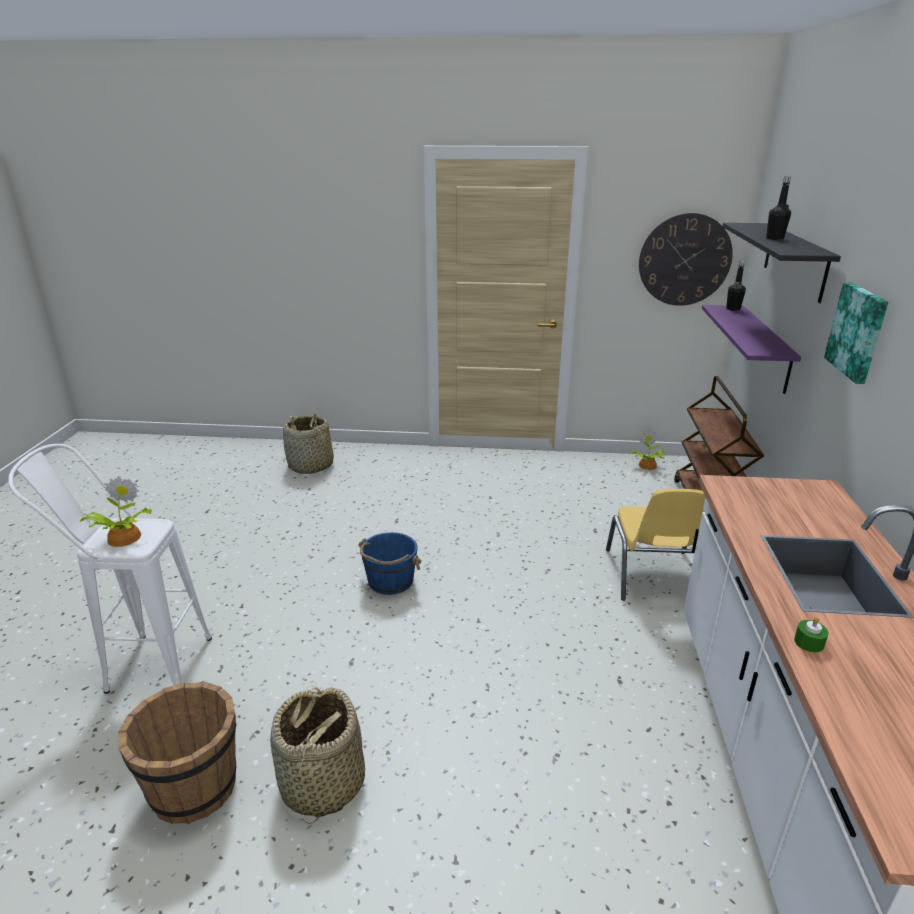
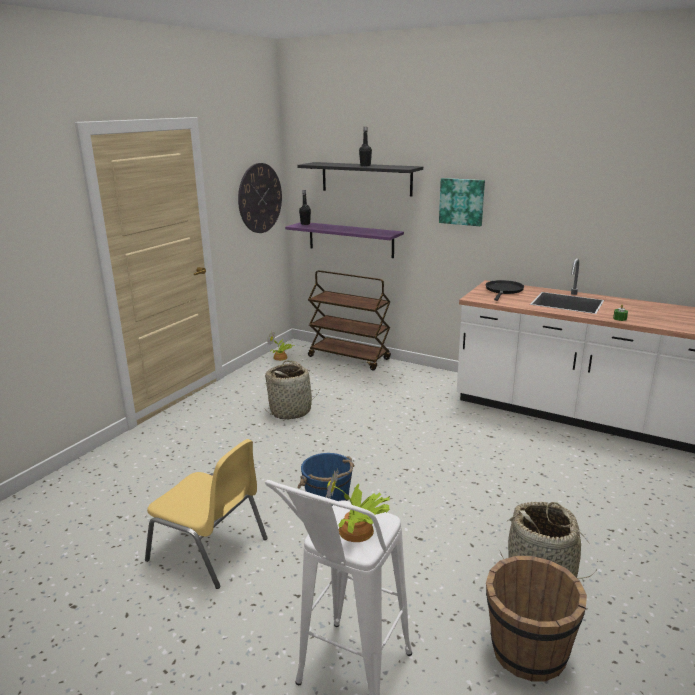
camera: 65 degrees left, 5 degrees down
(311, 466) = (69, 507): basket -> basket (291, 411)
(652, 576) = (404, 396): yellow chair -> yellow chair (210, 549)
(801, 503) = (503, 290): none -> black frying pan

